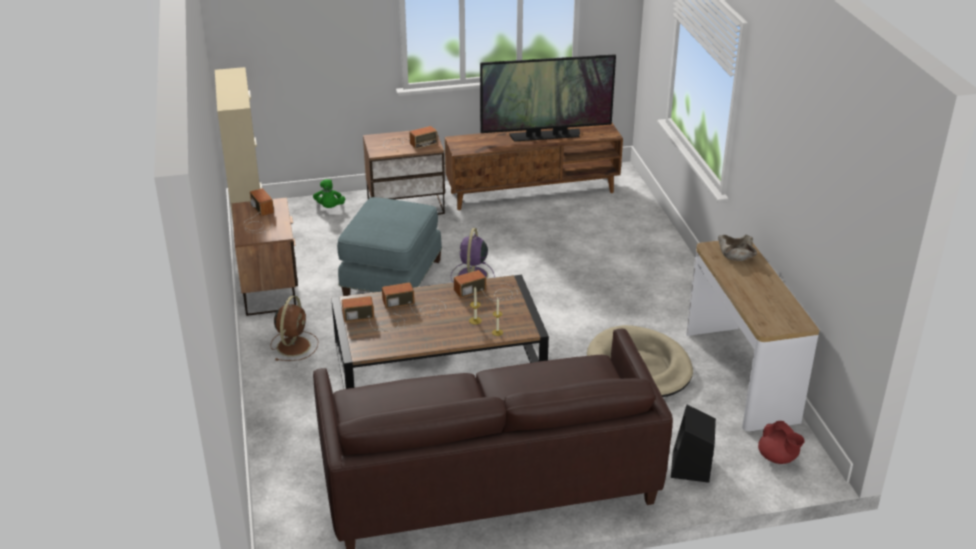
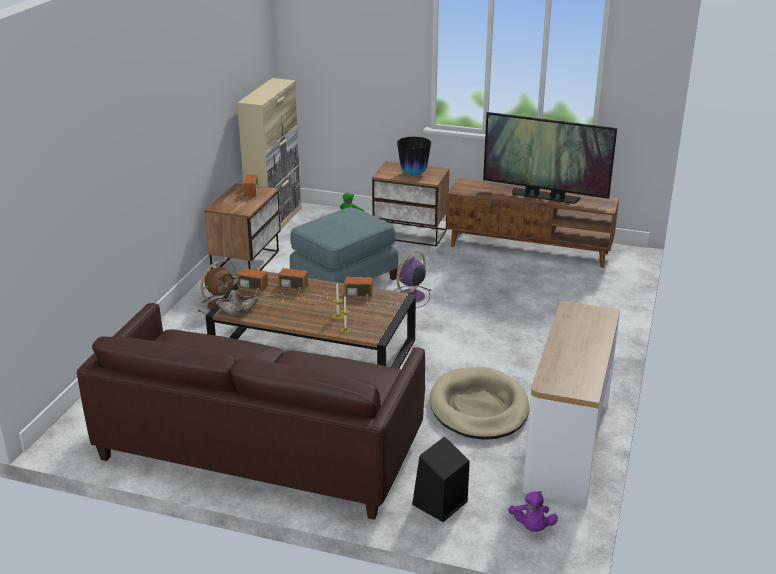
camera: 30 degrees right, 5 degrees down
(407, 143) = (413, 174): radio -> vase
(736, 254) = (590, 319): beige bowl -> beige bowl (238, 309)
(778, 457) = (531, 527): red teapot -> purple plush toy

